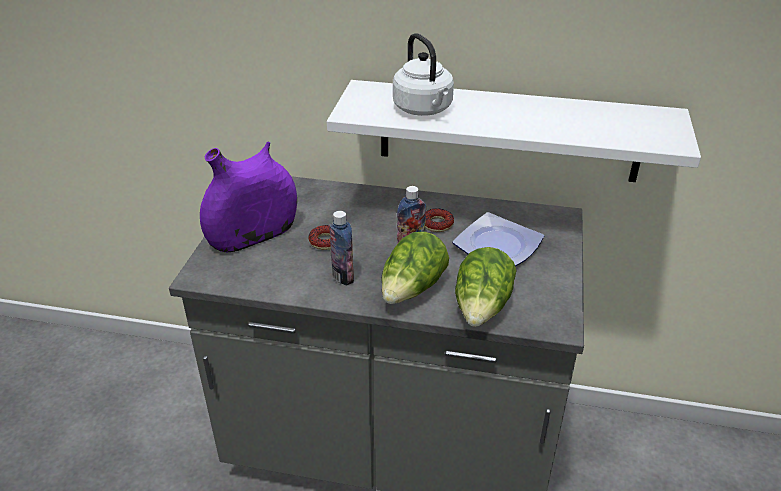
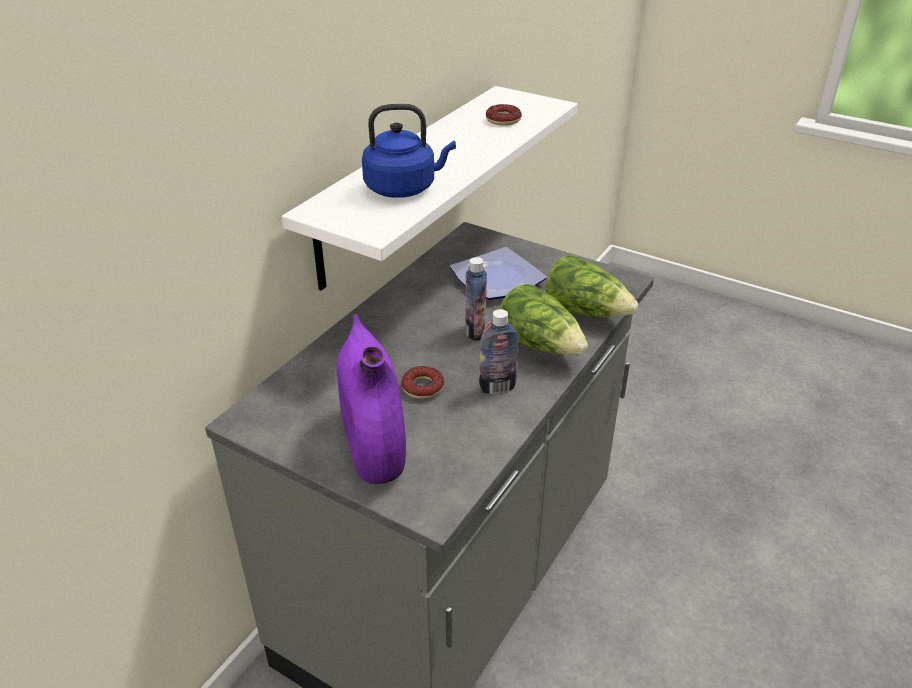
camera: 70 degrees left, 0 degrees up
(424, 109) = (404, 188): white kettle -> blue kettle
(437, 224) = (438, 304): donut -> donut (503, 120)

